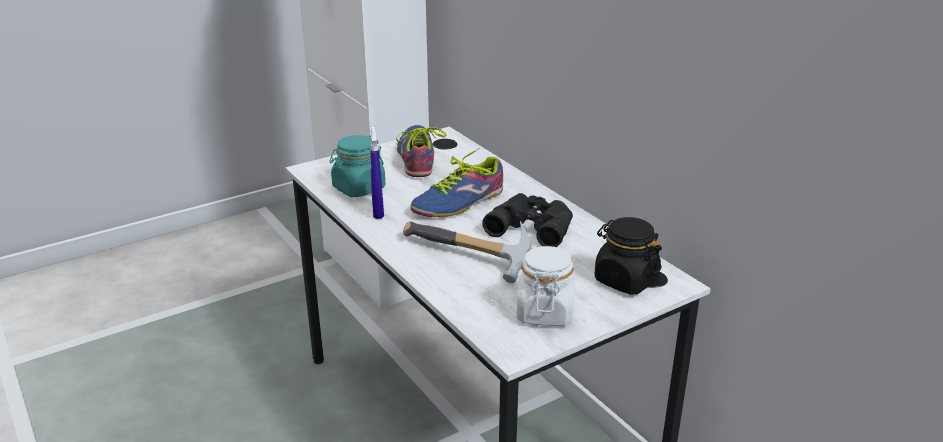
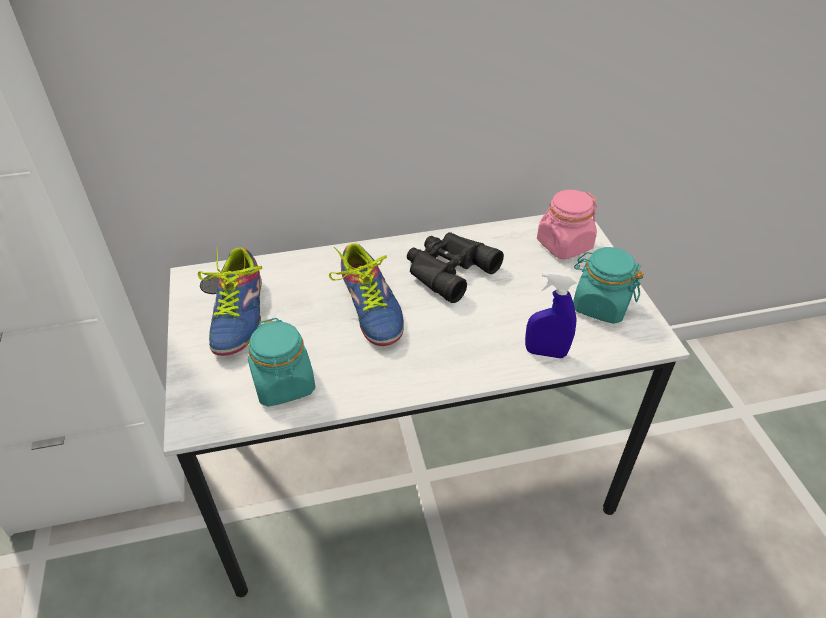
camera: 70 degrees left, 15 degrees up
(378, 212) = (355, 378): blue spray bottle -> blue spray bottle (545, 352)
(417, 158) = (239, 314): shoe -> shoe turned 105 degrees counterclockwise
(468, 258) = (491, 329): hammer -> none
(544, 312) = (600, 305): white jar -> turquoise jar
(625, 280) = (564, 245): black jar -> pink jar

